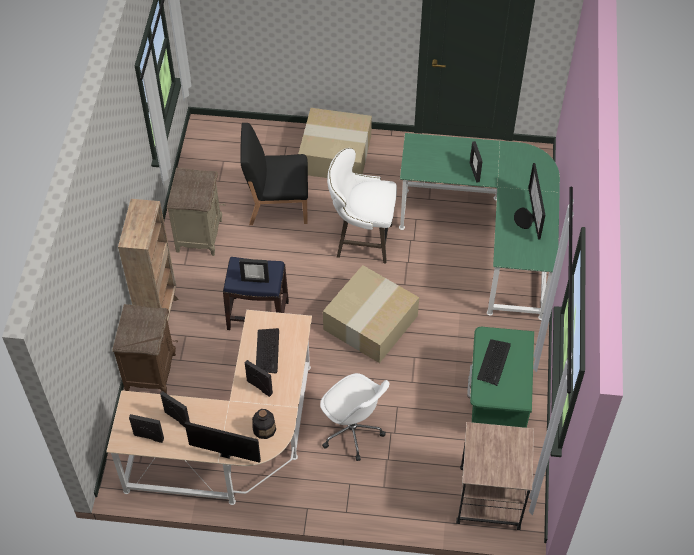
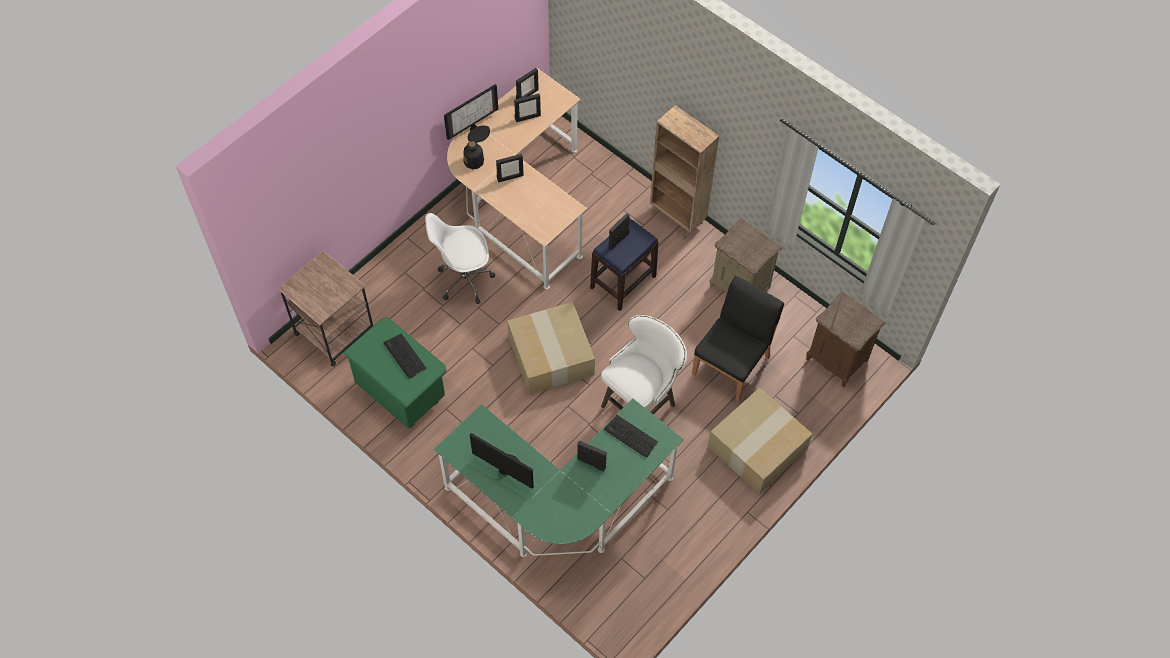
camera: 125 degrees right, 5 degrees up
(152, 372) = (627, 187): brown nightstand -> brown nightstand (836, 361)
(267, 351) = (537, 200): keyboard -> keyboard (630, 436)

